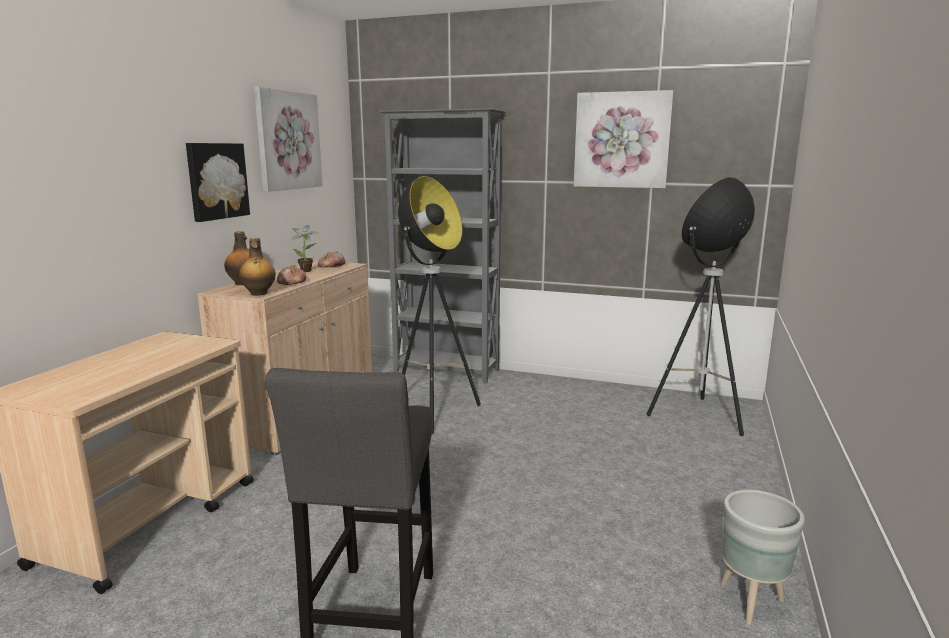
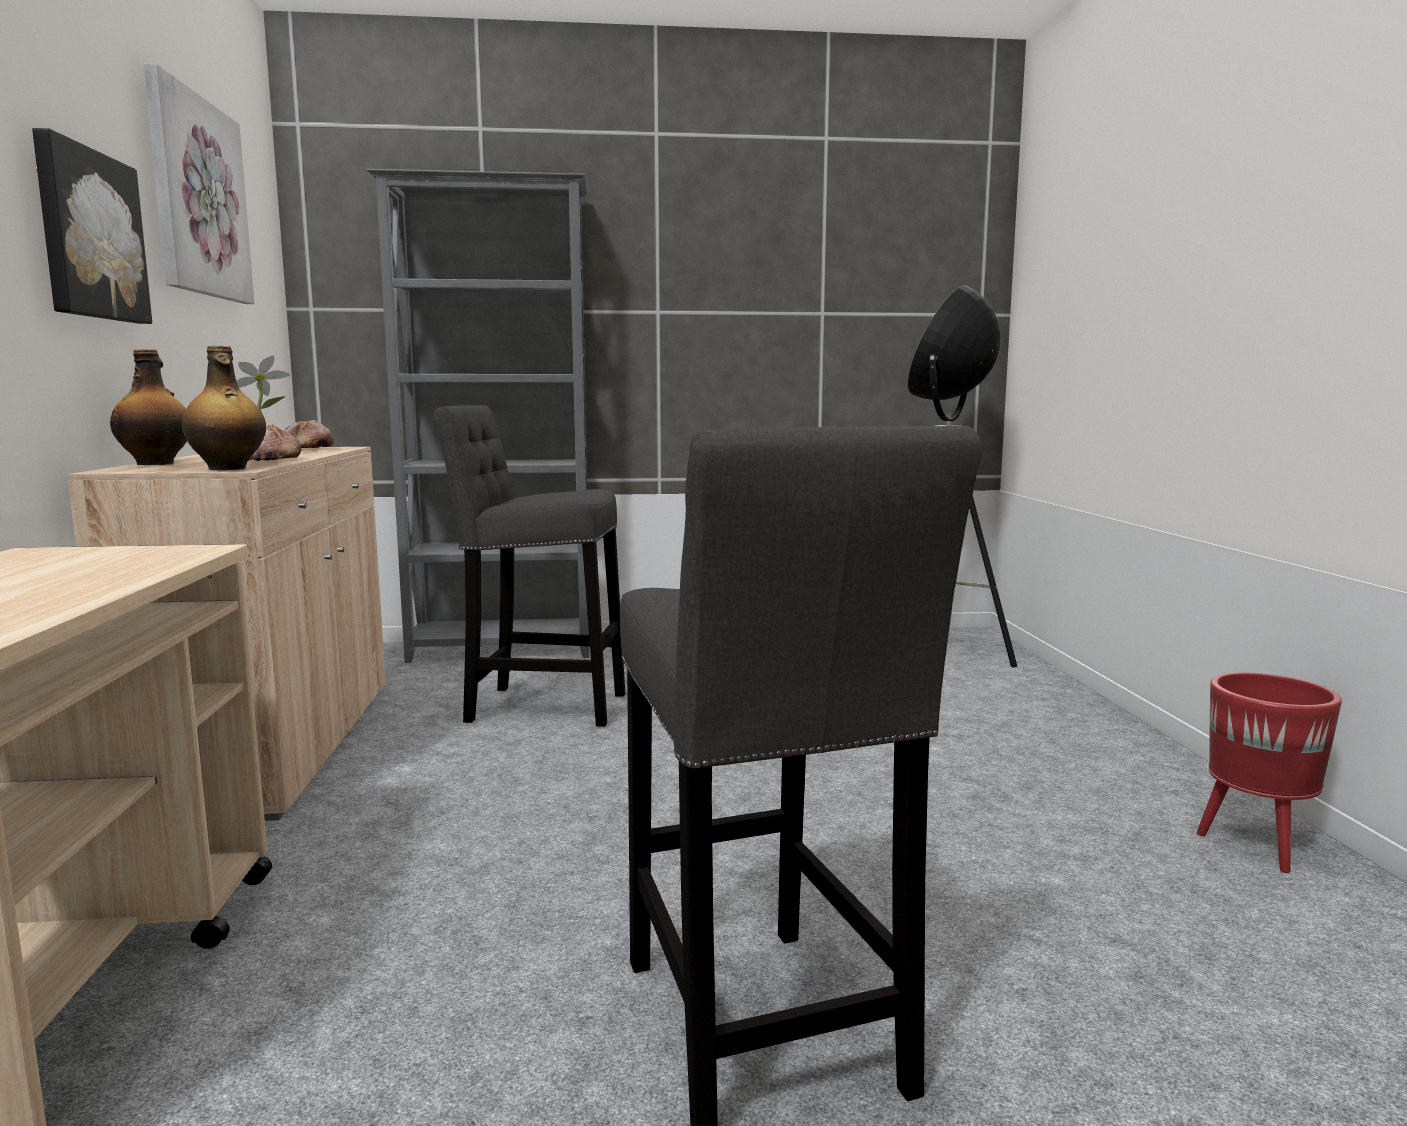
camera: 25 degrees left, 5 degrees down
(433, 412) = (538, 706): floor lamp -> grey stool
(622, 140) = (777, 245): picture -> none
(751, 603) = (1258, 847): grey planter -> red planter

